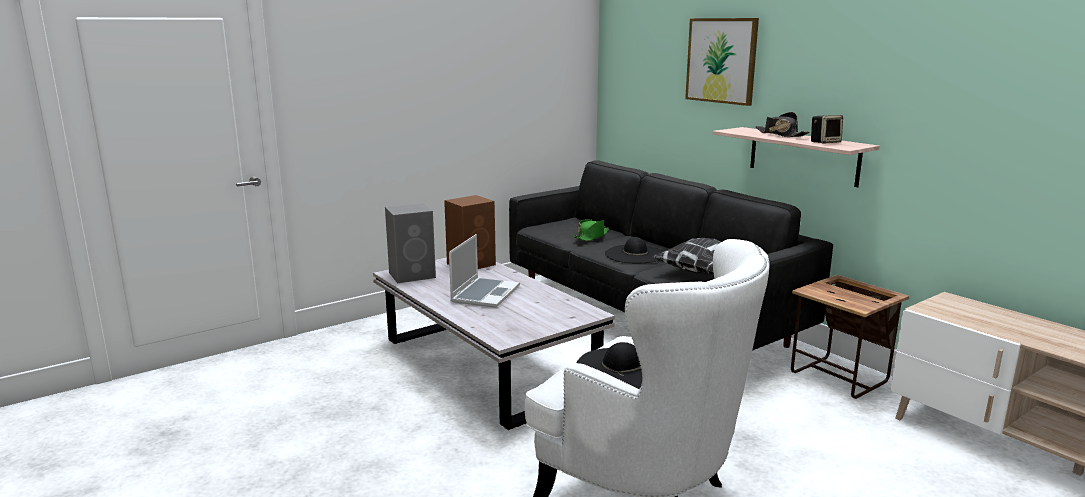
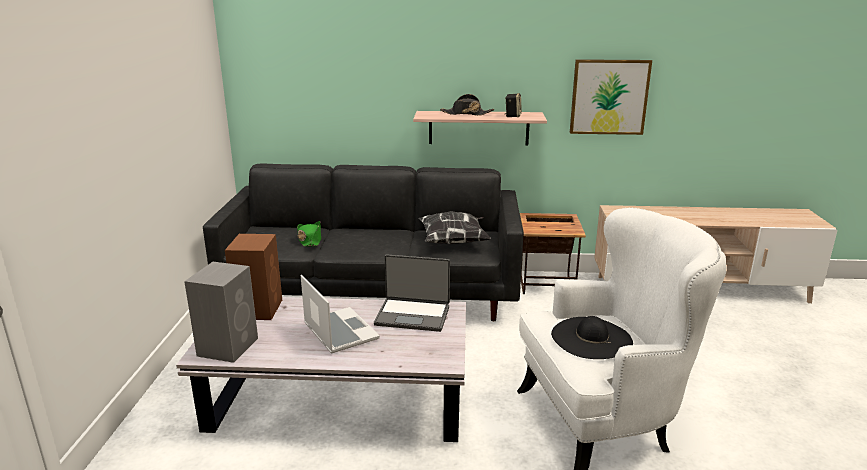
camera: 50 degrees left, 5 degrees up
(553, 306) = (413, 315): none -> laptop
(635, 254) = (378, 244): black hat -> none
(721, 60) = (387, 54): picture -> picture (609, 97)

